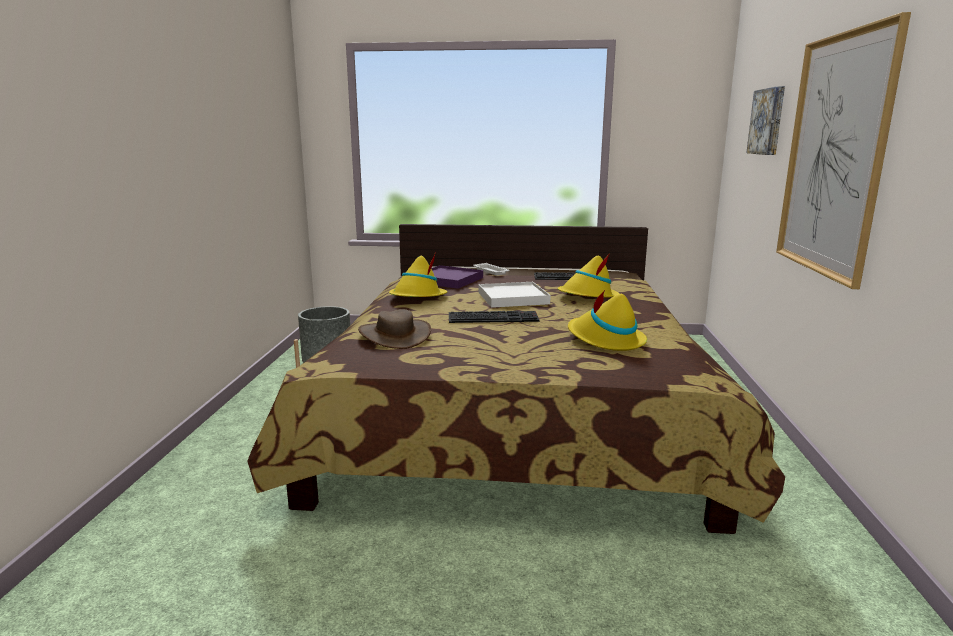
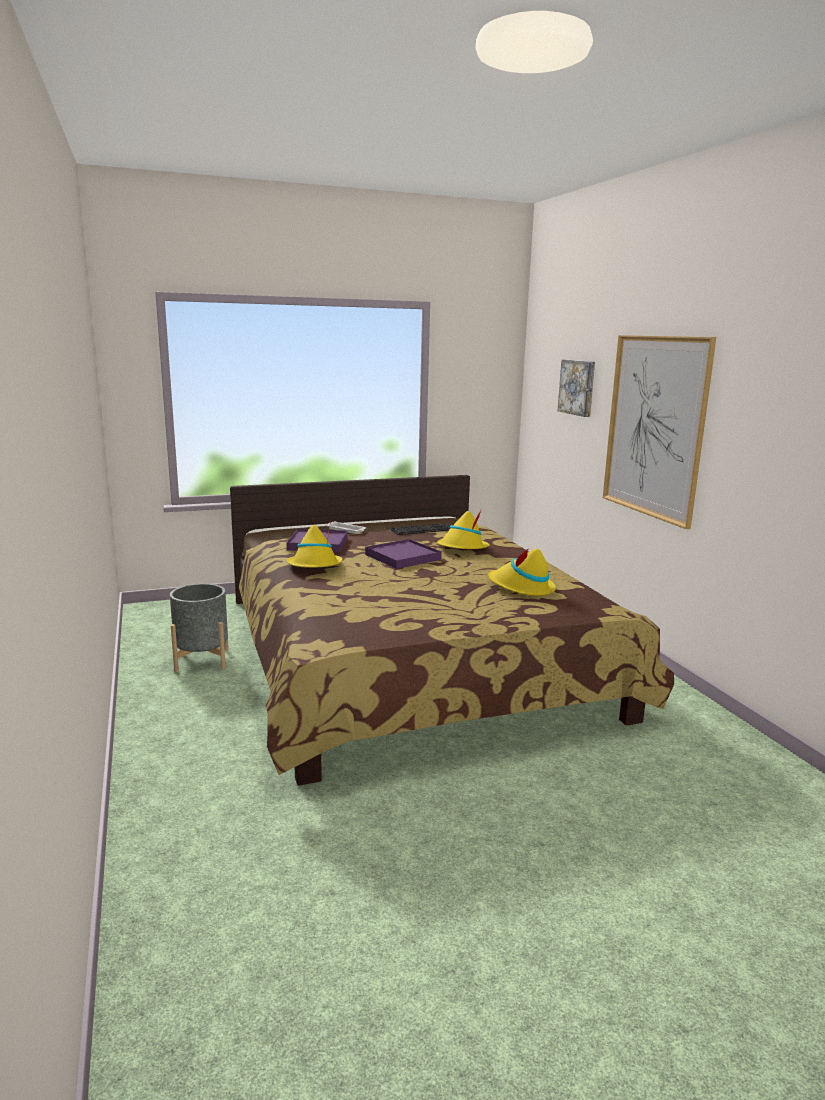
camera: 25 degrees left, 0 degrees up
(395, 335) = (349, 607): brown hat -> none
(494, 317) = (411, 578): keyboard -> none
(513, 298) = (403, 557): white tray -> purple tray

